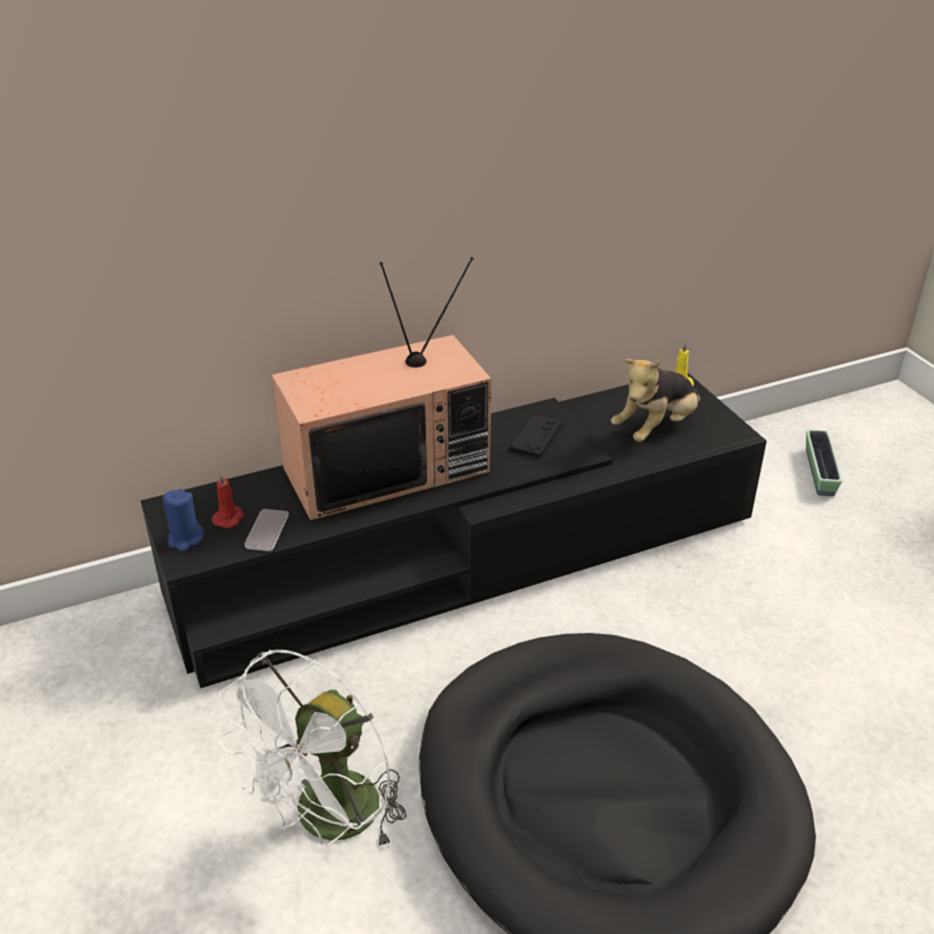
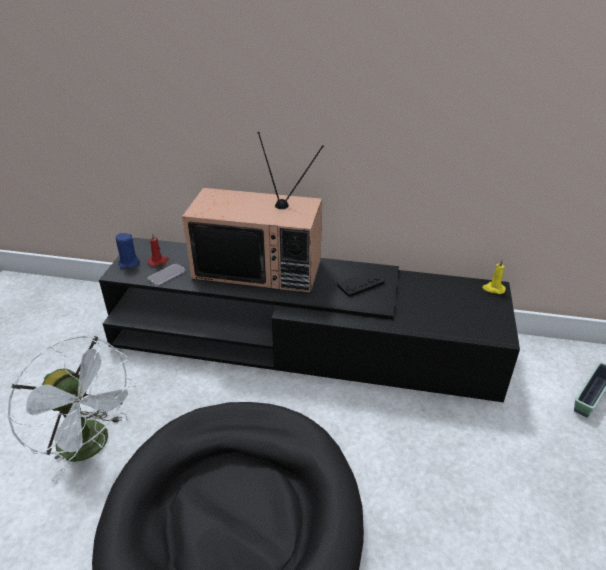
camera: 35 degrees right, 0 degrees up
(328, 823) = (92, 446): white fan -> white fan turned 120 degrees counterclockwise
(656, 428) = (447, 310): plush toy -> none

